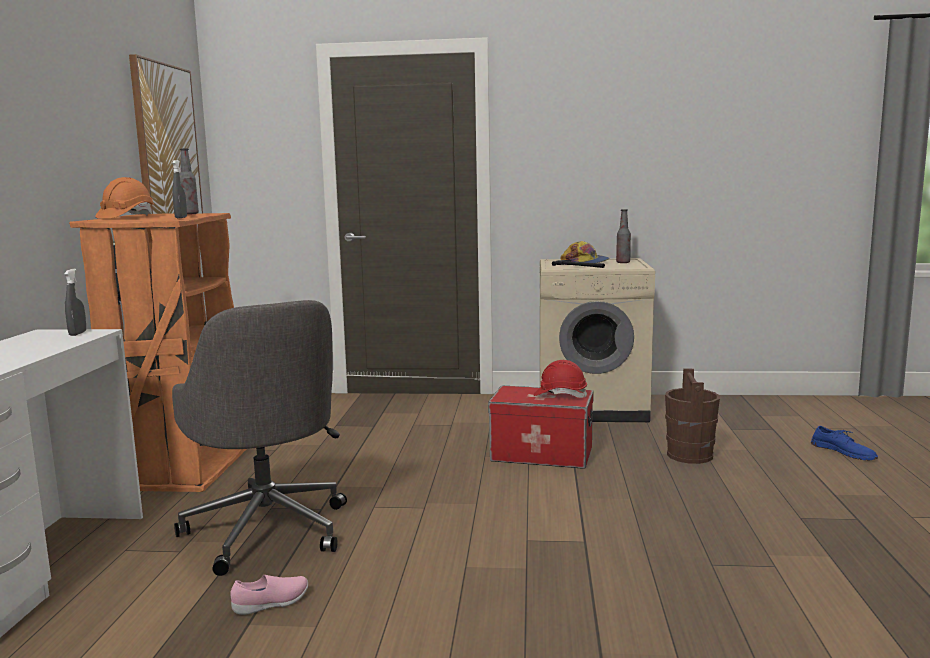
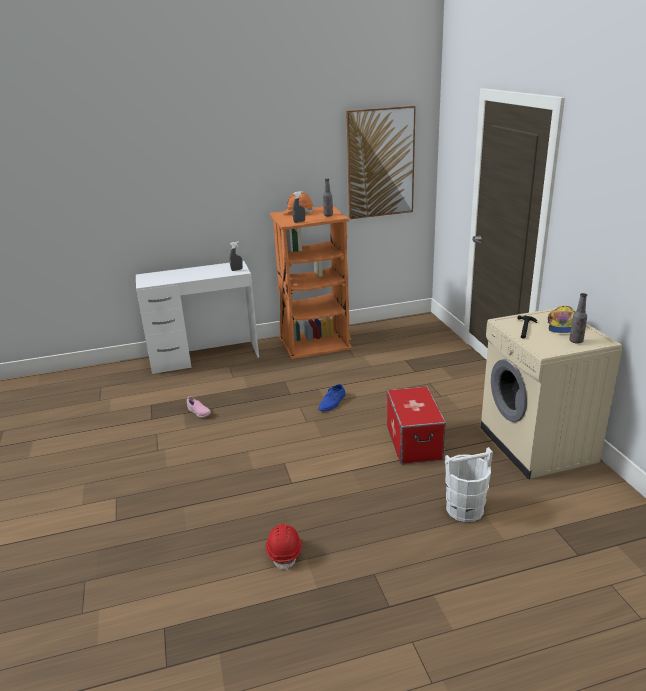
camera: 70 degrees right, 15 degrees up
(268, 532) = (259, 389): grey office chair -> none
(560, 395) = (420, 411): red hard hat -> red hard hat (284, 552)
(690, 455) = (465, 509): brown bucket -> white bucket
(843, 451) = (551, 605): blue shoe -> blue shoe (332, 402)

